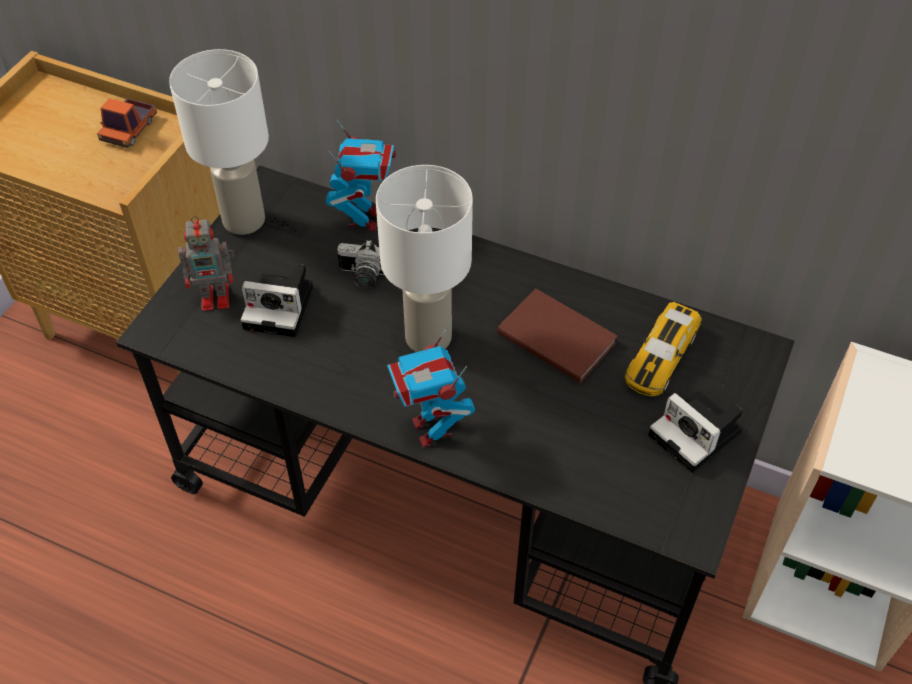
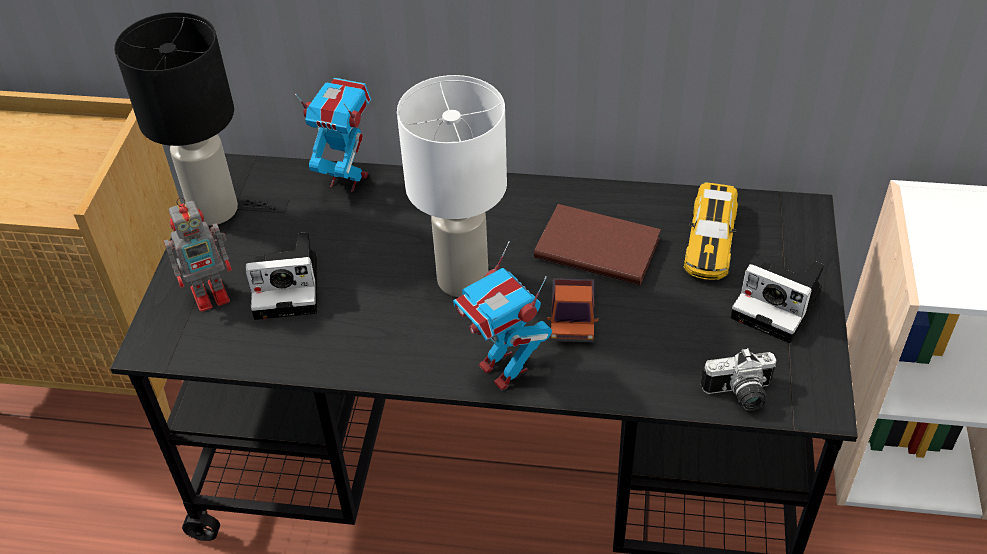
camera: 15 degrees left, 5 degrees down
(129, 129) = (55, 142): toy truck -> toy truck (572, 317)
(243, 219) = (213, 209): white table lamp -> black table lamp
(364, 219) = (347, 179): toy robot -> toy robot turned 60 degrees counterclockwise
(364, 277) = (369, 236): camera -> camera (740, 395)

